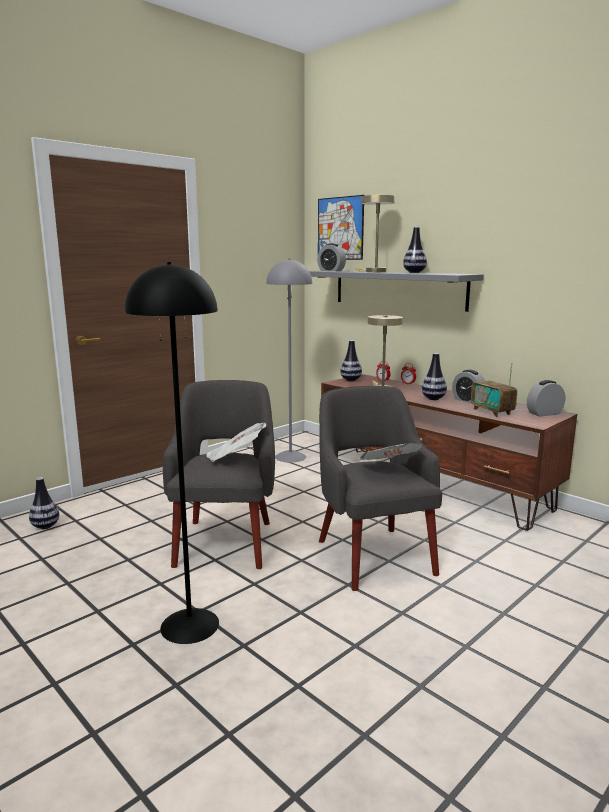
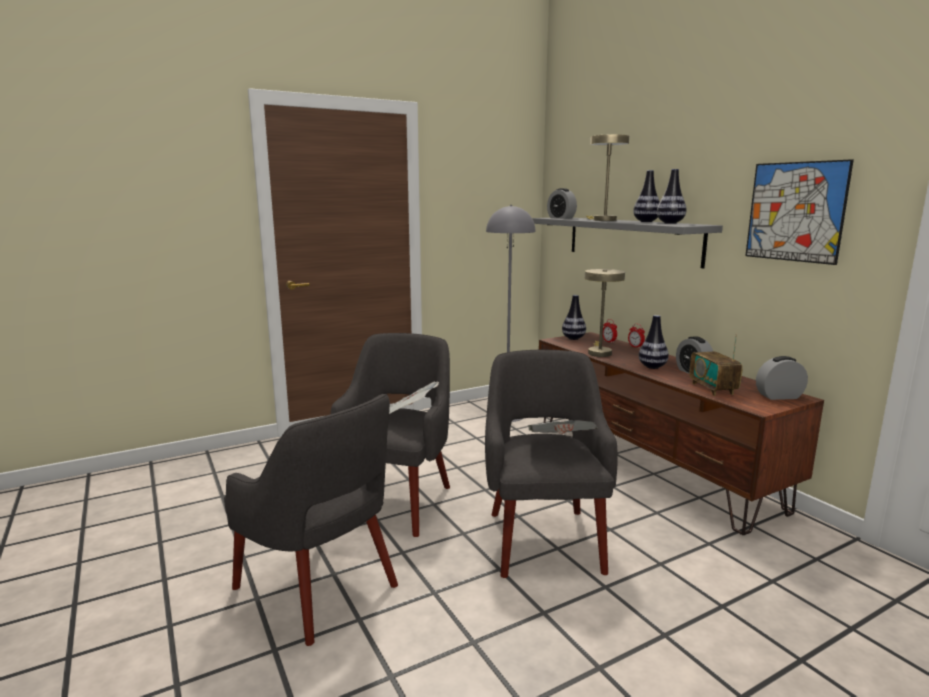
camera: 15 degrees right, 0 degrees up
(45, 526) = (241, 463): vase -> vase (670, 223)
(190, 625) = (318, 588): black floor lamp -> grey armchair
(340, 228) = (576, 171): picture -> picture (795, 212)

